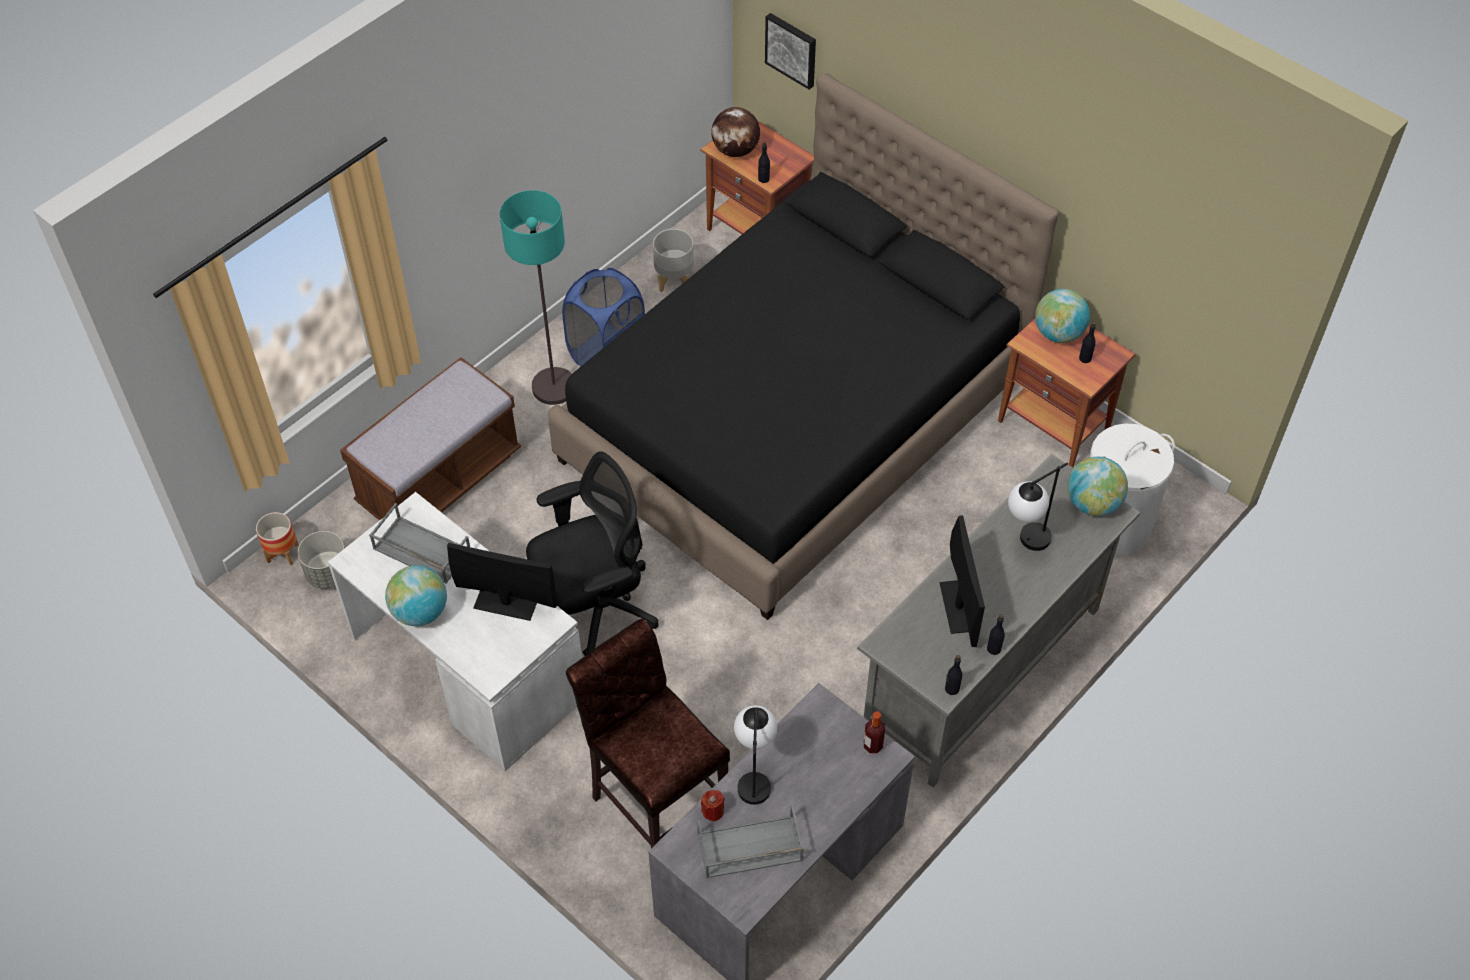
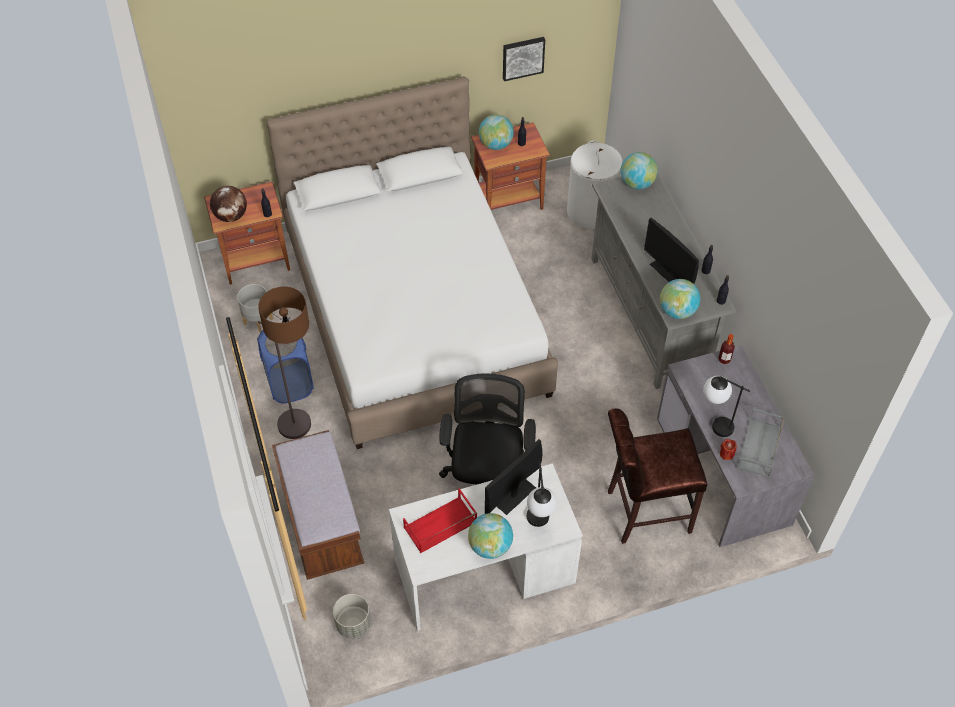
camera: 60 degrees left, 0 degrees up
(282, 553) = (315, 646): planter -> none
(420, 550) = (440, 525): grey tray -> red tray
(554, 398) = (303, 428): turquoise floor lamp -> brown floor lamp
(792, 49) = (227, 127): picture -> picture (522, 57)
(796, 418) = (415, 312): black bed -> white bed
(895, 644) = (677, 311): none -> globe
(958, 606) = (669, 272): monitor -> monitor turned 150 degrees counterclockwise
(1025, 544) = (645, 224): table lamp -> table lamp (539, 525)

